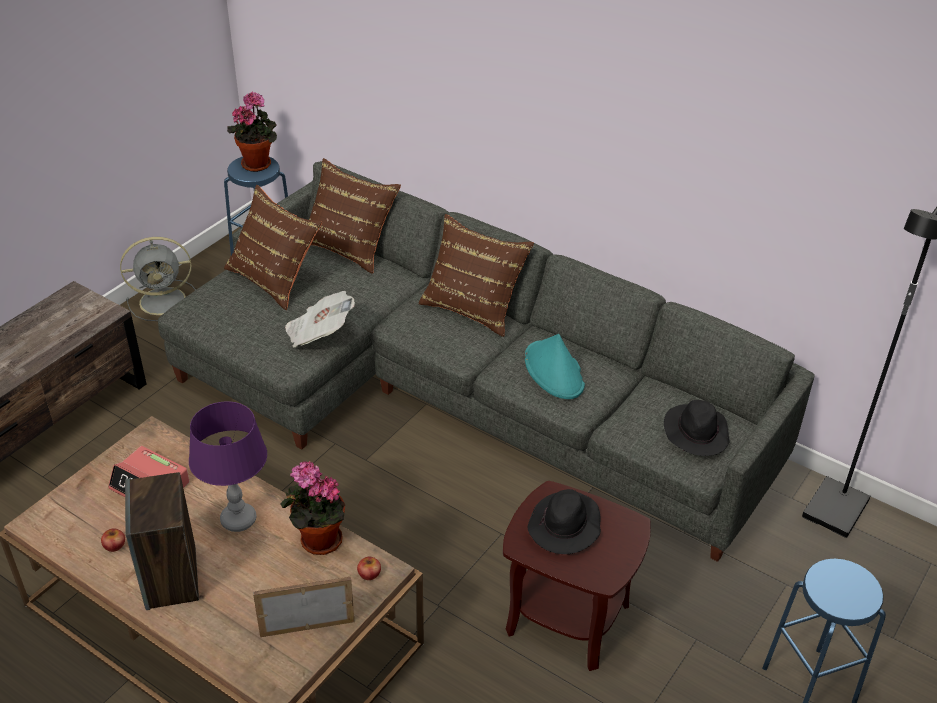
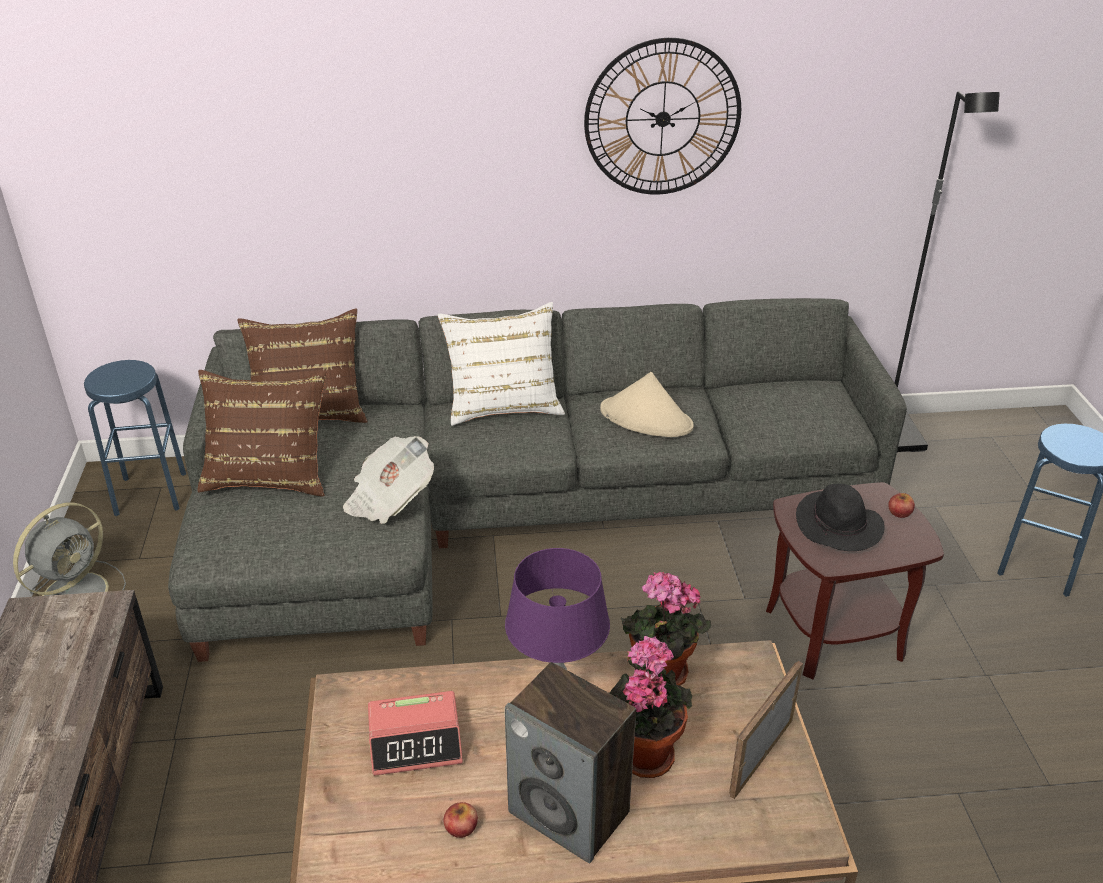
camera: 40 degrees left, 5 degrees down
(258, 163) = (120, 371): potted plant -> potted plant (644, 751)
(369, 573) = (743, 671): apple -> apple (899, 512)
(473, 307) = (503, 404): brown pillow -> white pillow
(554, 371) = (646, 418): turquoise hat -> beige hat
(667, 124) = (662, 118): none -> wall clock
(695, 433) = (813, 406): black hat -> none

